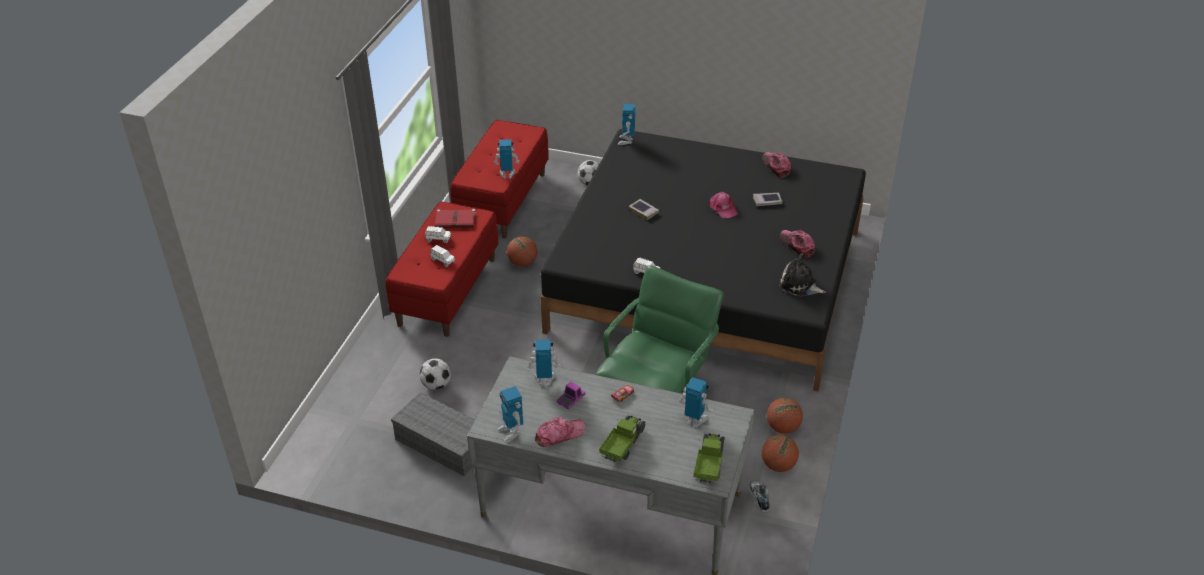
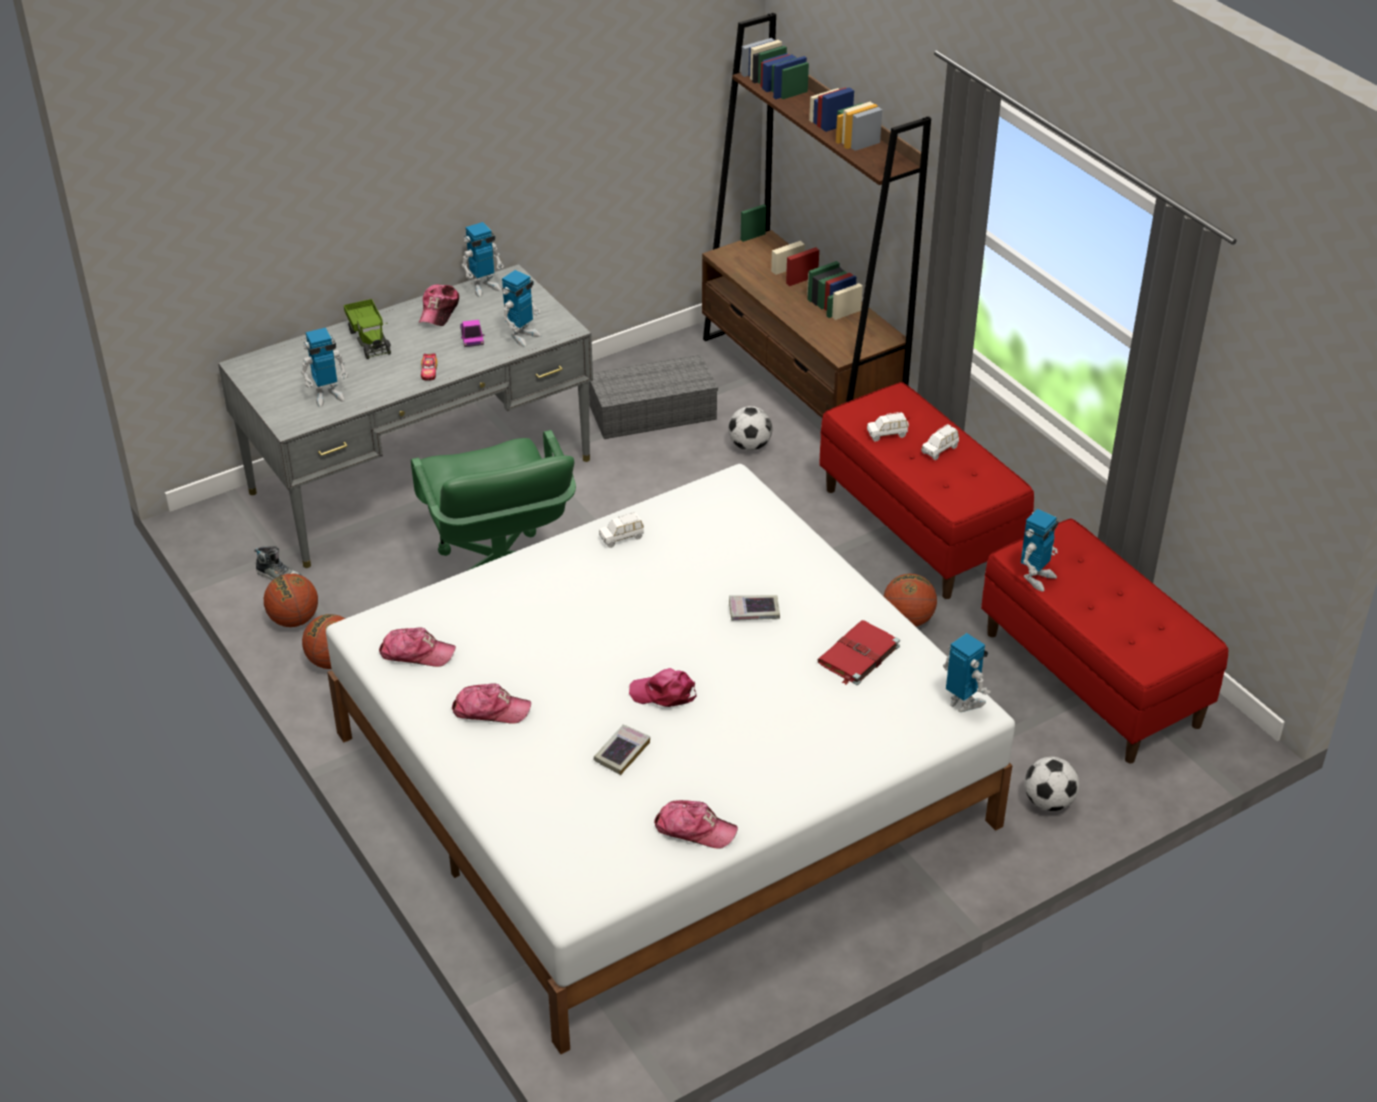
camera: 130 degrees right, 0 degrees up
(354, 397) = (800, 386): none -> brown bookcase
(456, 220) = (967, 481): red book -> red book (858, 655)
(511, 432) = (484, 287): toy robot -> toy robot turned 135 degrees clockwise
(707, 280) = (662, 777): black bed -> white bed
(709, 464) = (267, 373): toy truck -> none
(799, 285) = (416, 653): plush toy -> cap

